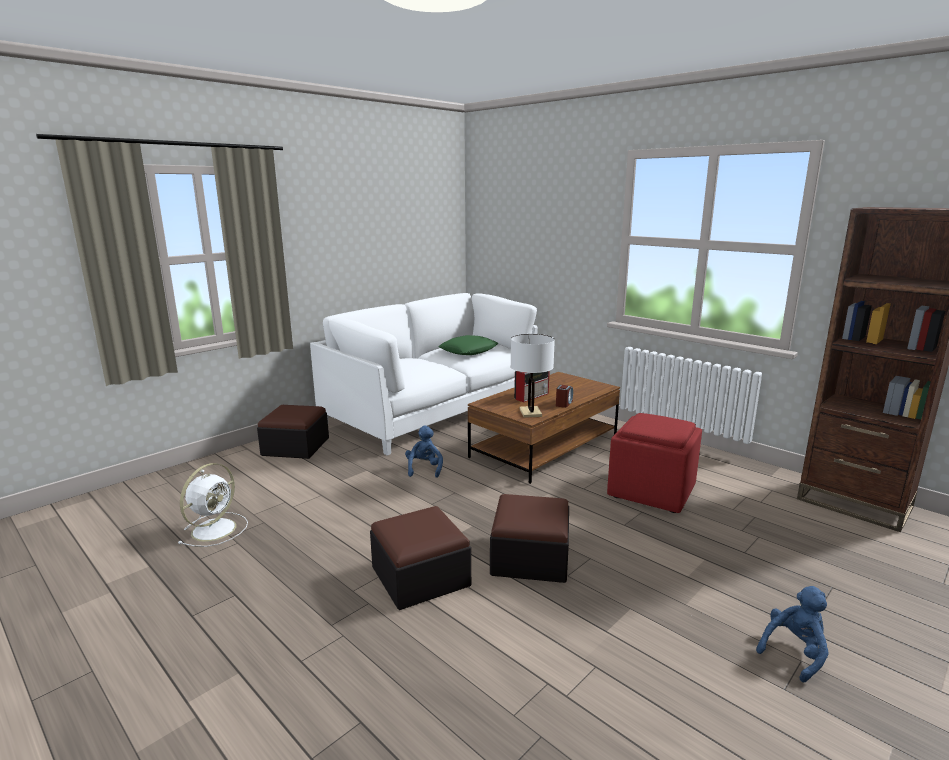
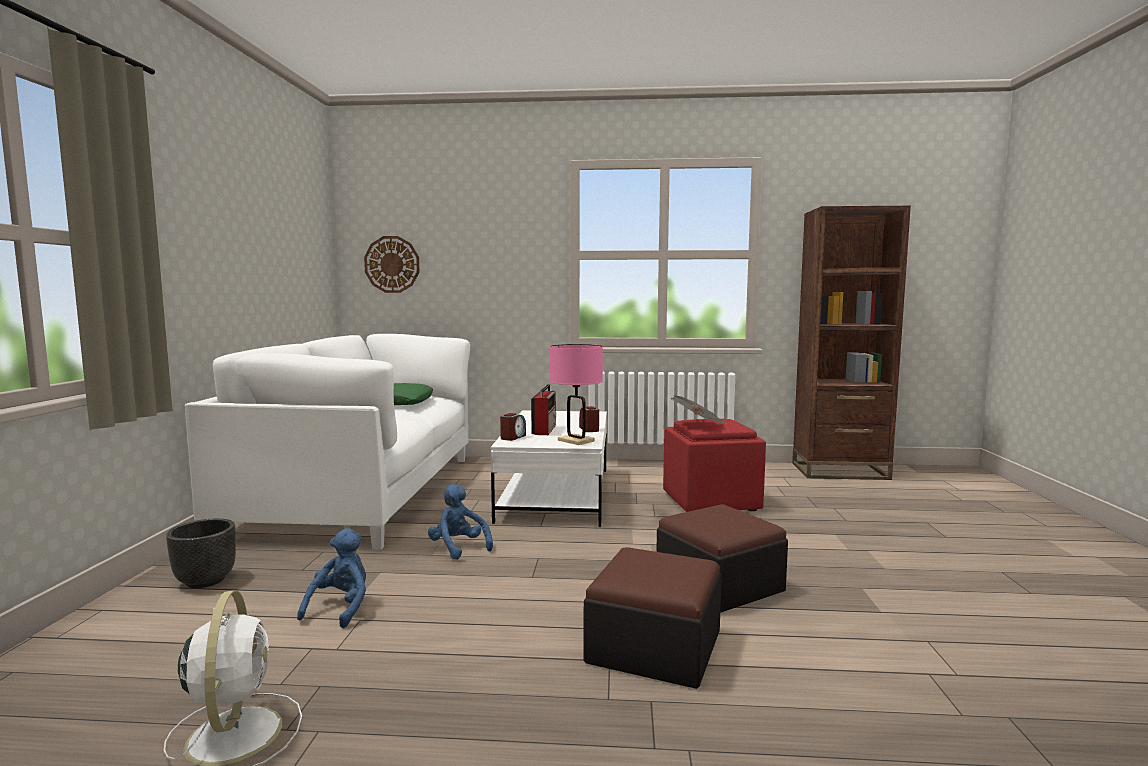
camera: 40 degrees left, 10 degrees down
(295, 446) = (204, 581): ottoman -> black planter
(497, 239) = (392, 264): none -> wall clock
(497, 398) = (513, 437): none -> alarm clock
(530, 412) = (576, 440): white table lamp -> pink table lamp
(544, 447) = (556, 494): brown coffee table -> white coffee table
(641, 423) = (699, 425): none -> newspaper
(794, 652) = (990, 569): blue plush toy -> blue plush toy (341, 608)

